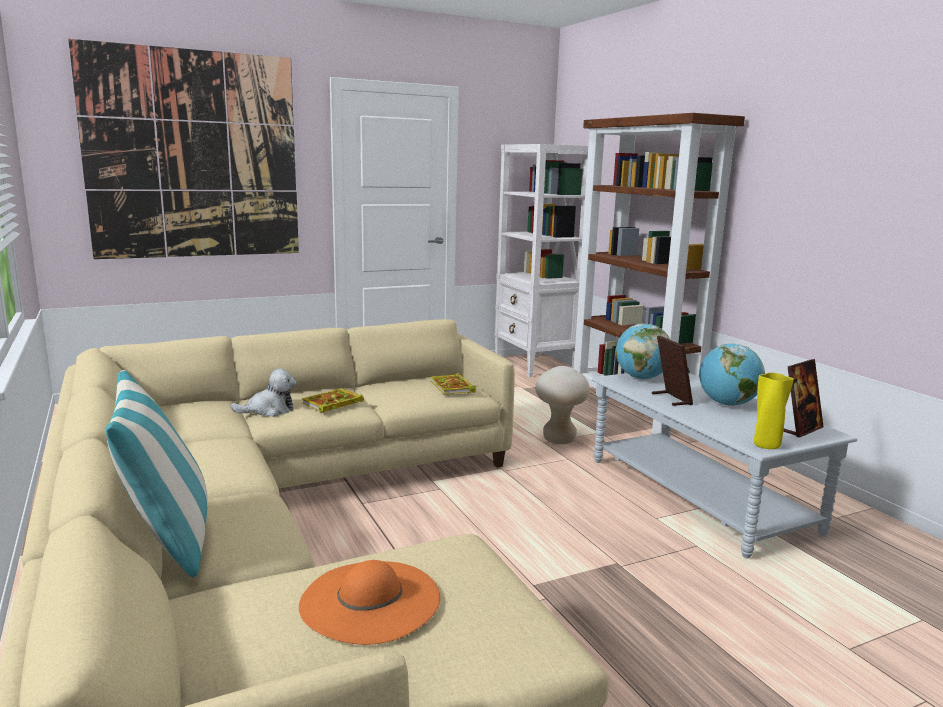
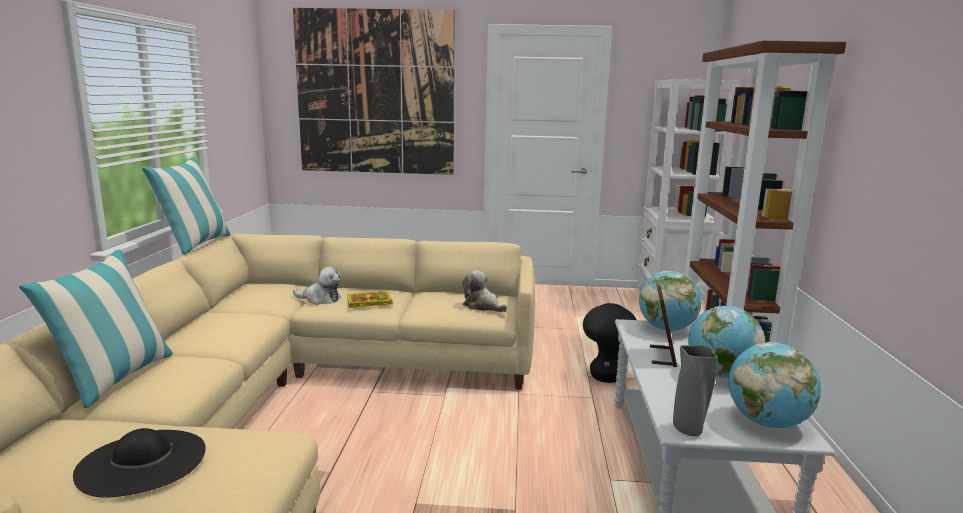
camera: 30 degrees right, 0 degrees up
(76, 366) = (195, 244): none -> pillow
(370, 600) = (142, 462): orange hat -> black hat
(453, 387) = (482, 306): book -> plush toy
(559, 439) = (606, 377): beige stool -> black stool
(766, 445) = (689, 430): yellow vase -> grey vase
(800, 429) = (767, 422): picture frame -> globe

